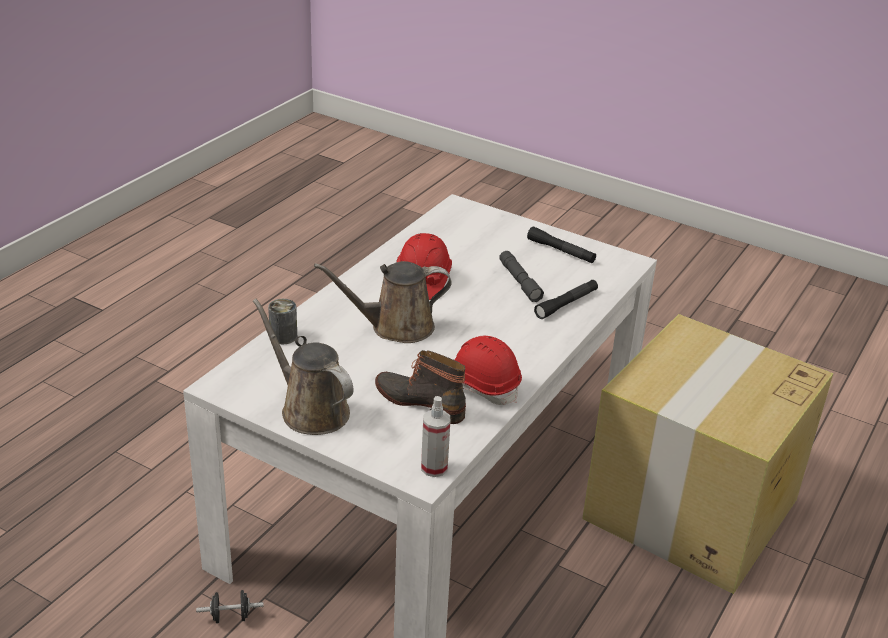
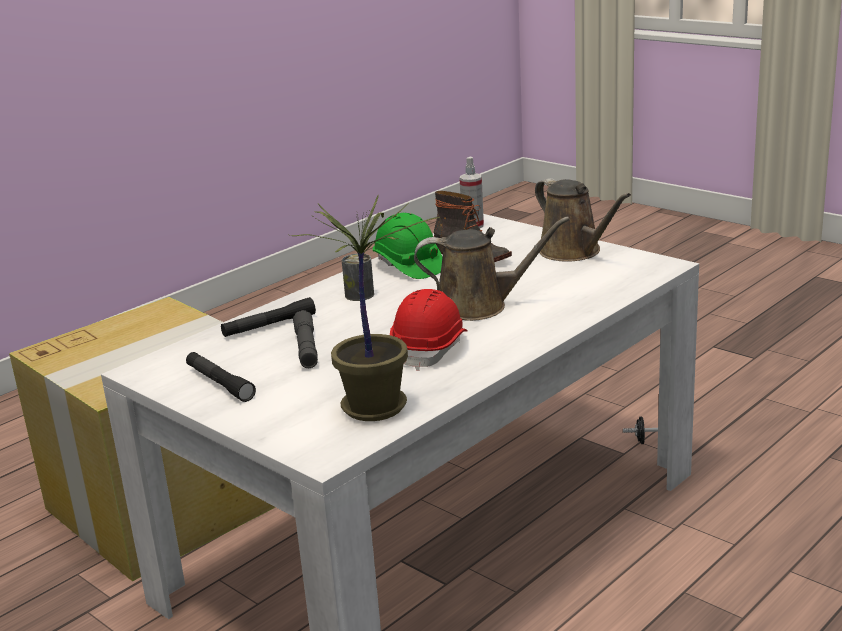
camera: 165 degrees left, 10 degrees down
(283, 336) = (606, 299): can -> can (359, 295)
(444, 235) = (373, 406): none -> potted plant
(481, 385) = (408, 266): red hard hat -> green hard hat

